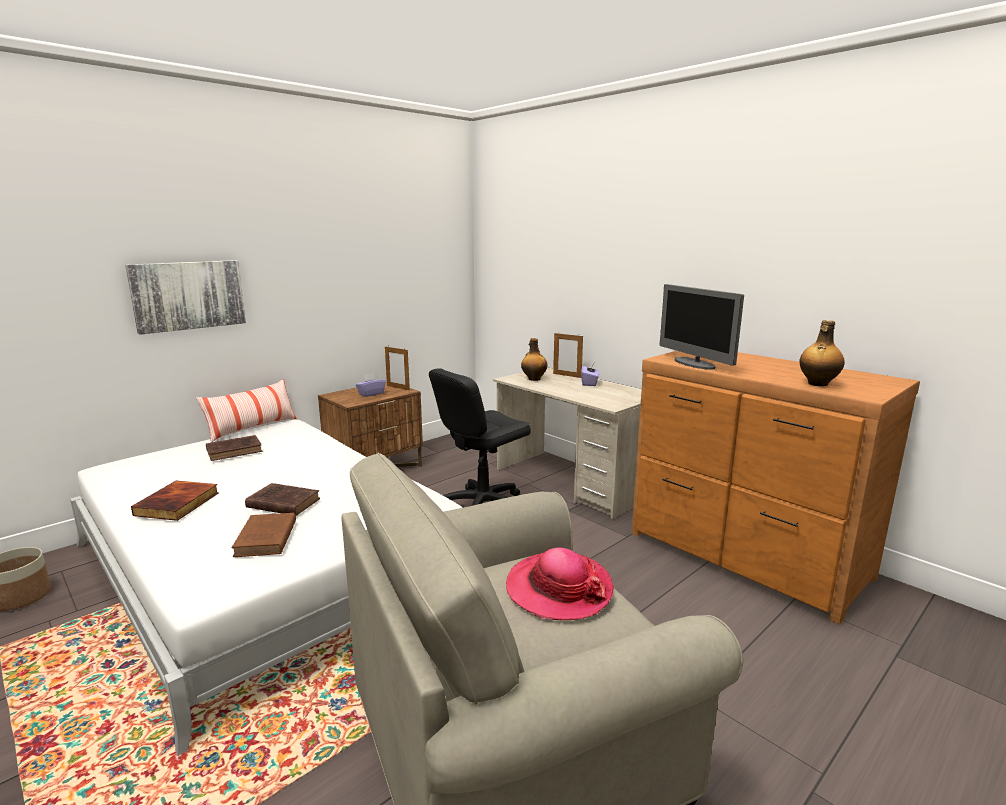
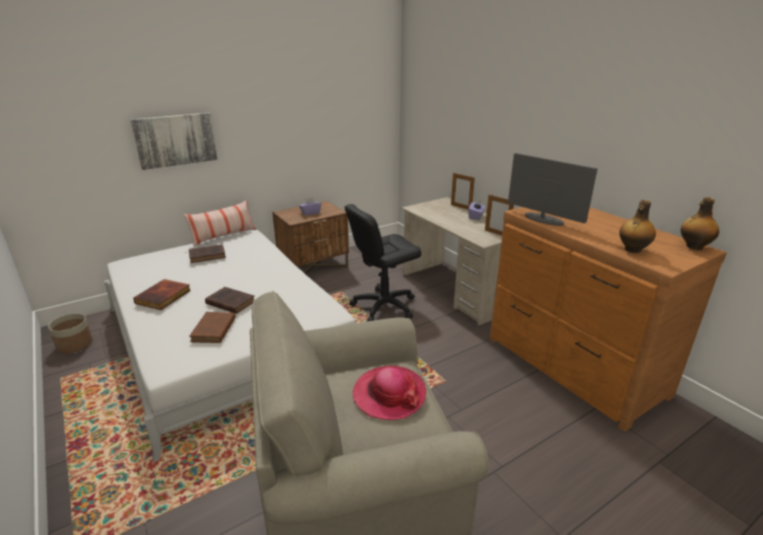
camera: 10 degrees right, 10 degrees up
(398, 388) = (332, 208): picture frame -> picture frame (497, 234)
(533, 379) = (433, 209): bottle -> bottle (693, 246)
(694, 364) = (543, 219): monitor -> monitor turned 150 degrees clockwise

